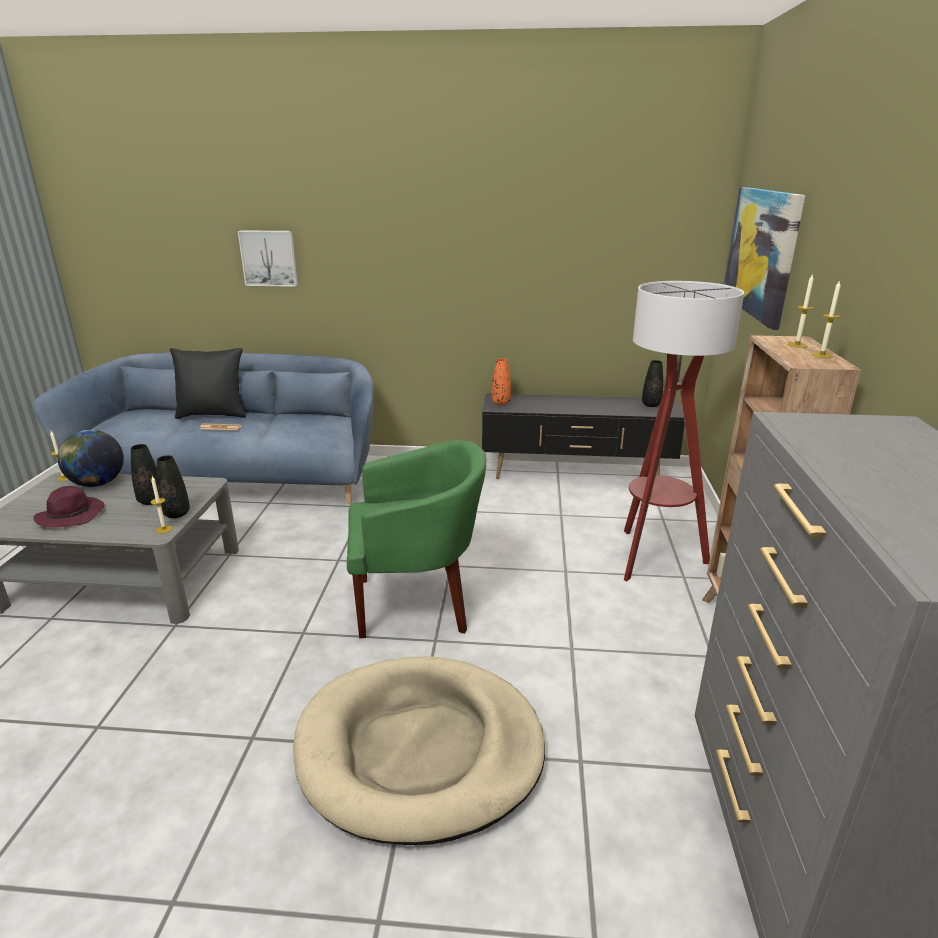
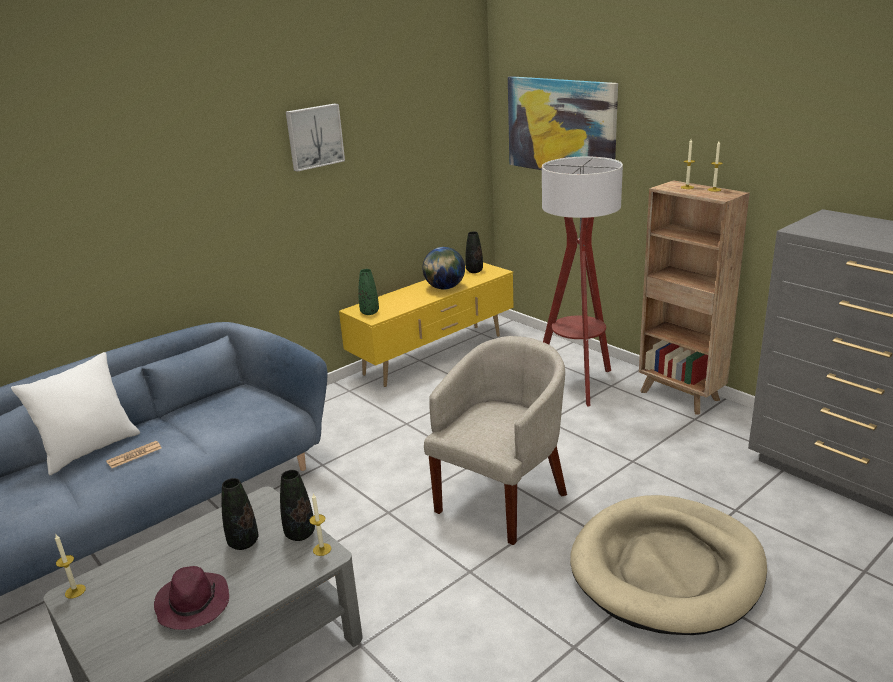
camera: 45 degrees left, 0 degrees up
(97, 484) = (136, 570): globe -> globe (444, 288)
(213, 415) = (90, 449): black pillow -> white pillow
(269, 258) = (84, 233): picture -> picture (314, 136)
(416, 602) = (502, 499): green armchair -> beige armchair
(501, 402) = (369, 312): orange vase -> green vase
(576, 474) = (435, 355): black tv stand -> yellow tv stand

